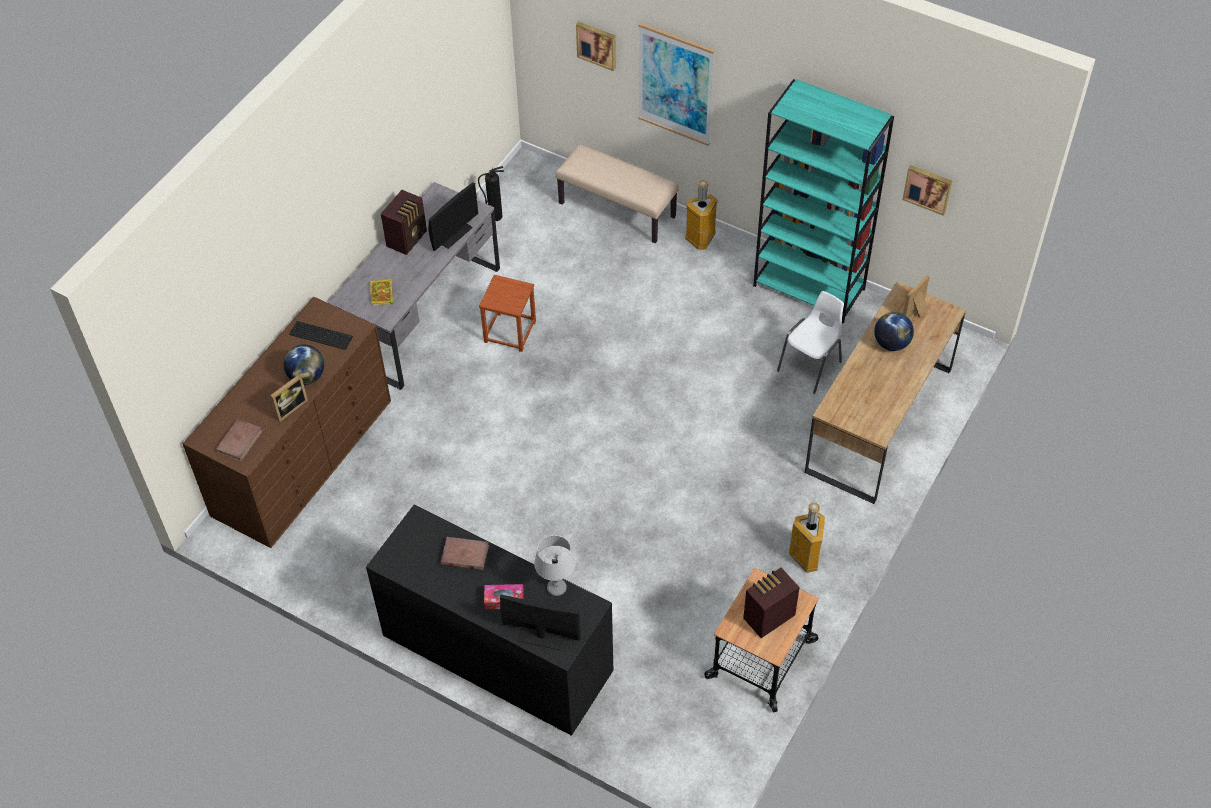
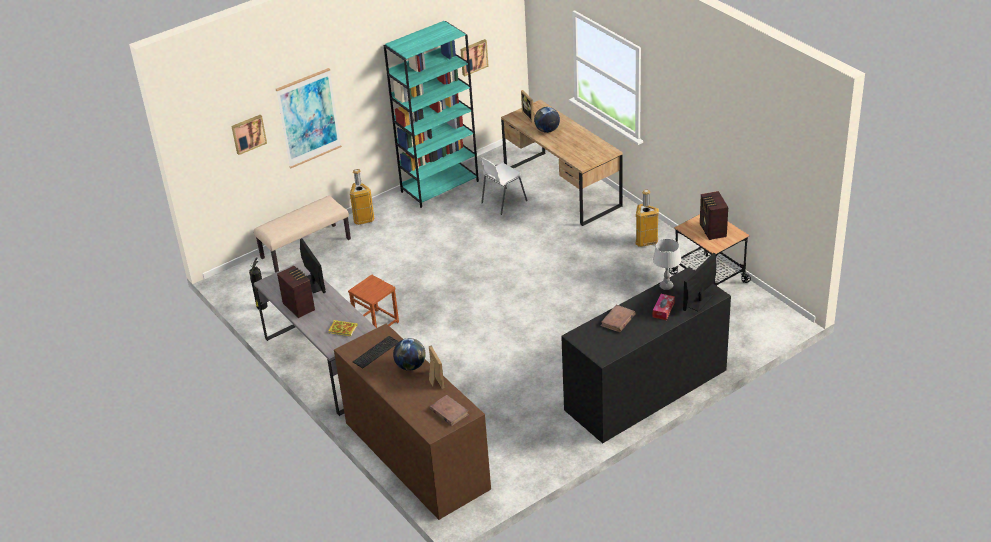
camera: 65 degrees left, 15 degrees down
(811, 366) = (502, 202): white chair -> white chair turned 105 degrees counterclockwise

